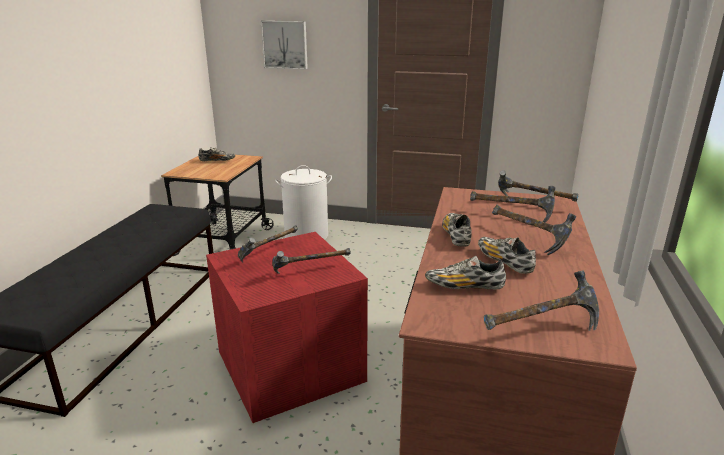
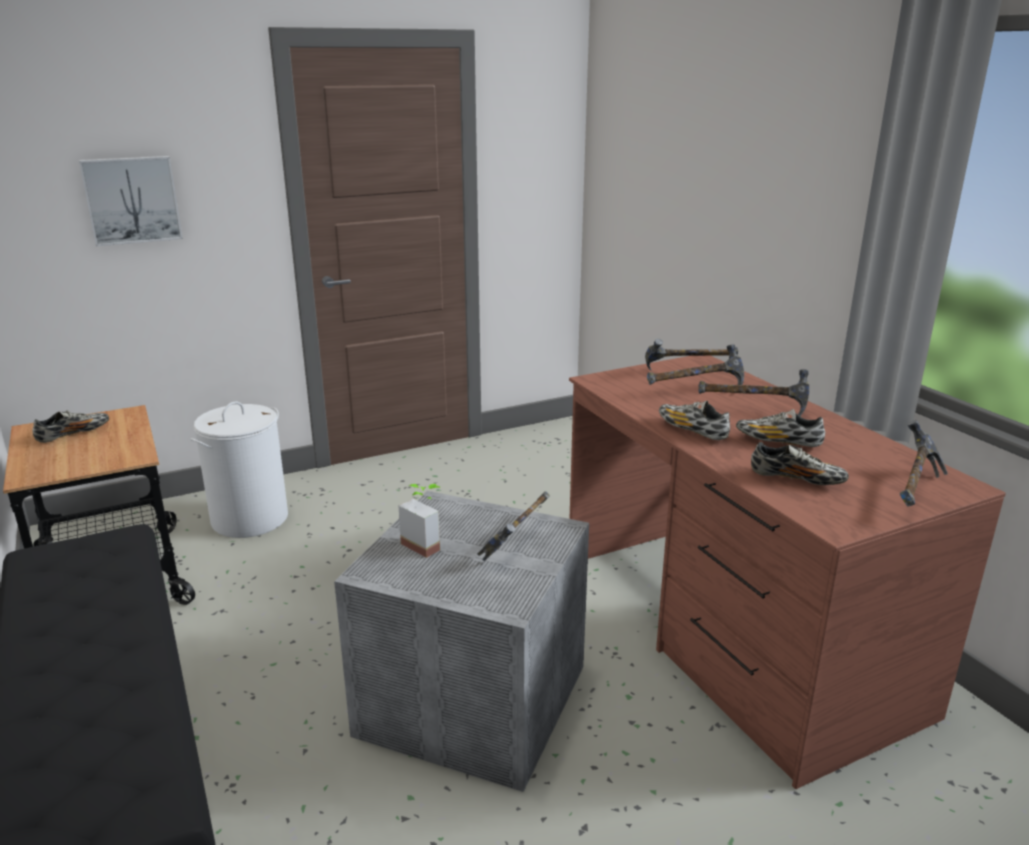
camera: 40 degrees left, 0 degrees up
(269, 255) = (426, 543): hammer -> potted plant
(291, 364) = (471, 697): red storage box -> grey storage box
(464, 287) = (796, 479): shoe -> shoe turned 120 degrees counterclockwise

